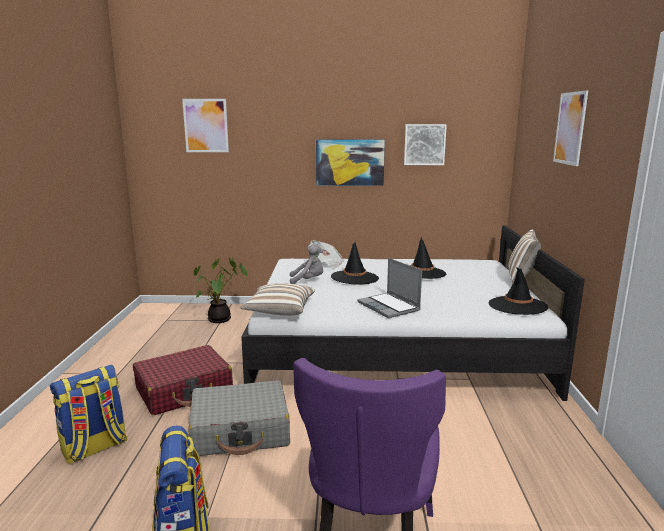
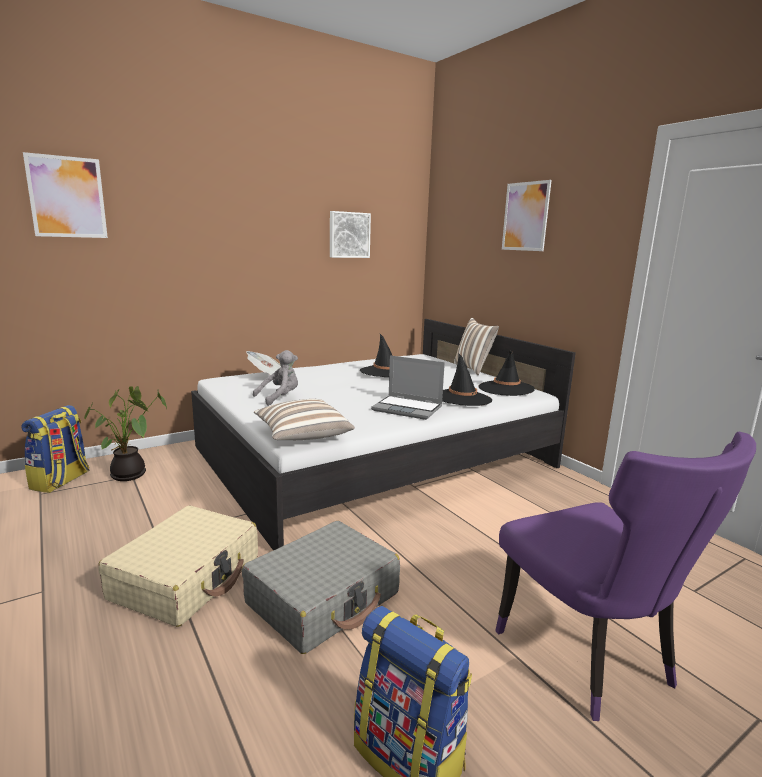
camera: 35 degrees left, 0 degrees up
(94, 448) = (134, 712): backpack -> backpack (61, 481)
(184, 391) = (187, 578): red suitcase -> beige suitcase
(350, 162) = (271, 254): picture -> none
(354, 278) = (327, 387): black hat -> black hat (462, 398)

